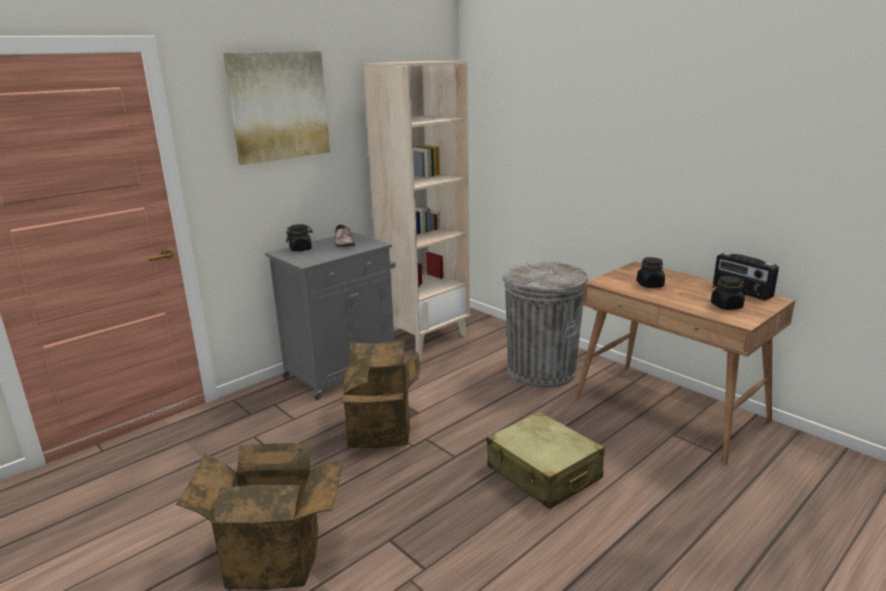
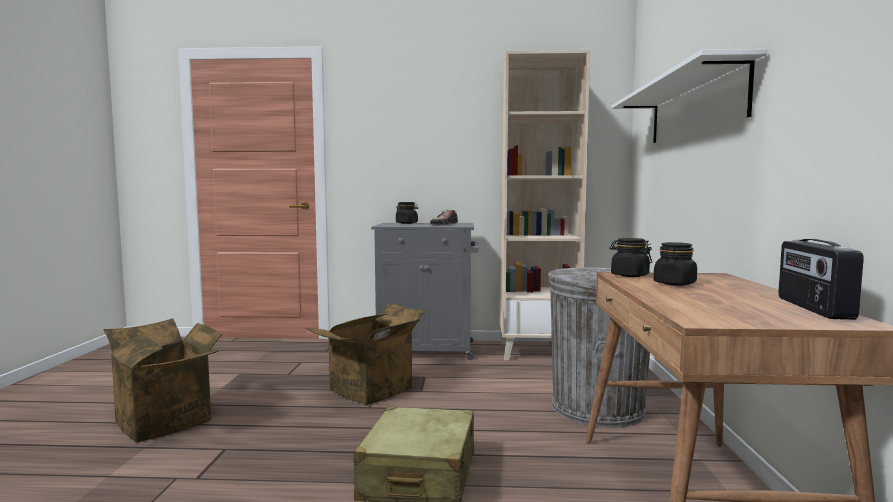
camera: 45 degrees right, 15 degrees down
(279, 106) = (415, 102): picture -> none
(577, 131) = (694, 108): none -> white shelf
(726, 306) = (727, 309): black jar -> black jar (629, 275)

